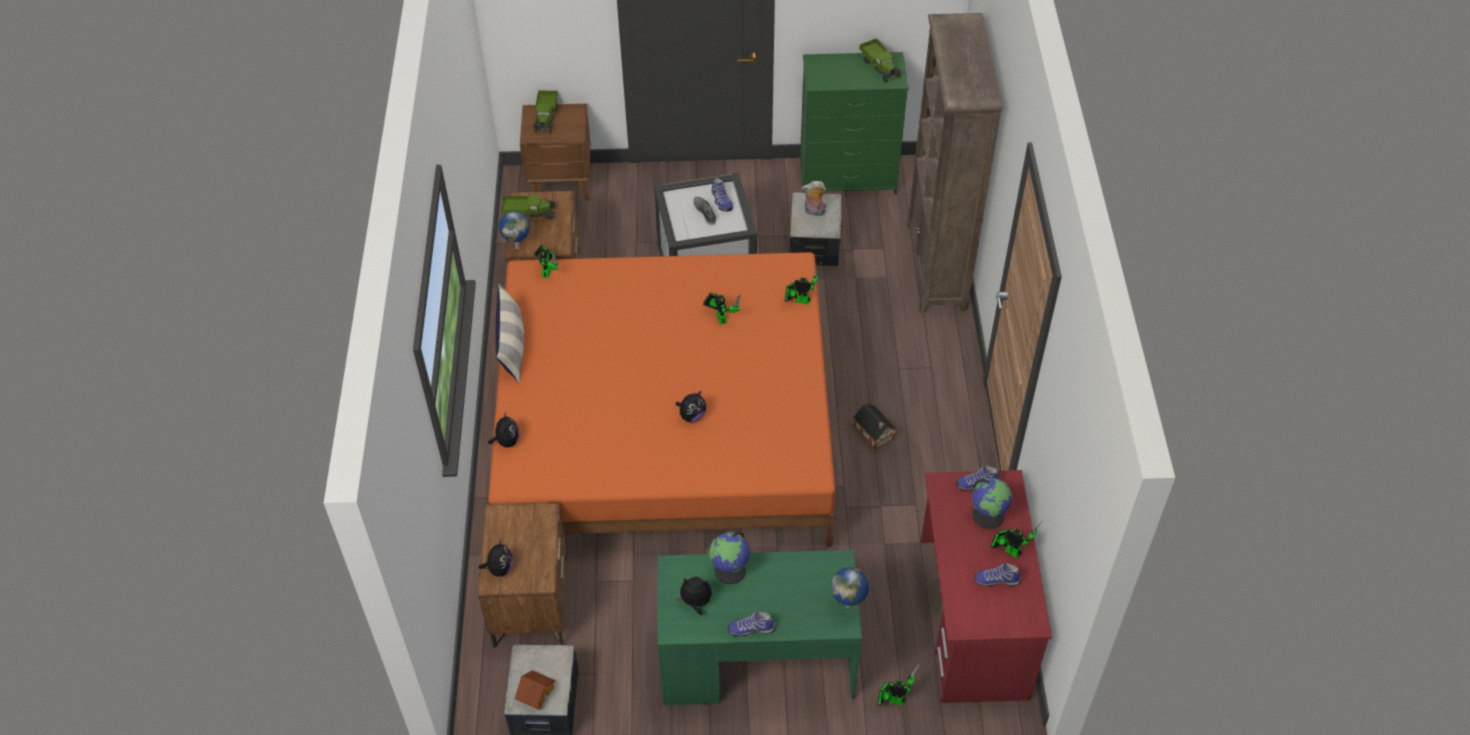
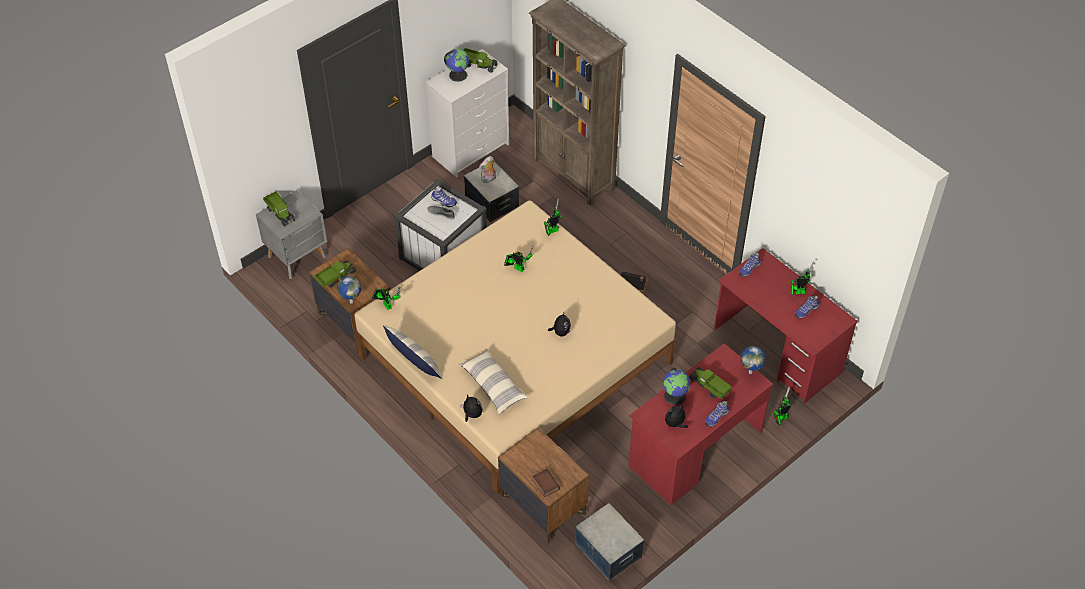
camera: 40 degrees left, 0 degrees up
(499, 569) = (545, 484): plush toy -> book
(535, 693) = (615, 541): toy house -> none
(560, 425) = (493, 385): none -> pillow
(562, 185) = (298, 257): brown nightstand -> grey nightstand
(665, 426) = (515, 359): orange bed -> beige bed
(756, 662) = (695, 449): green desk -> red desk
(780, 588) = (709, 387): none -> toy truck
(848, 177) = (471, 150): green dresser -> white dresser
(988, 515) = (770, 281): globe -> globe (458, 75)

